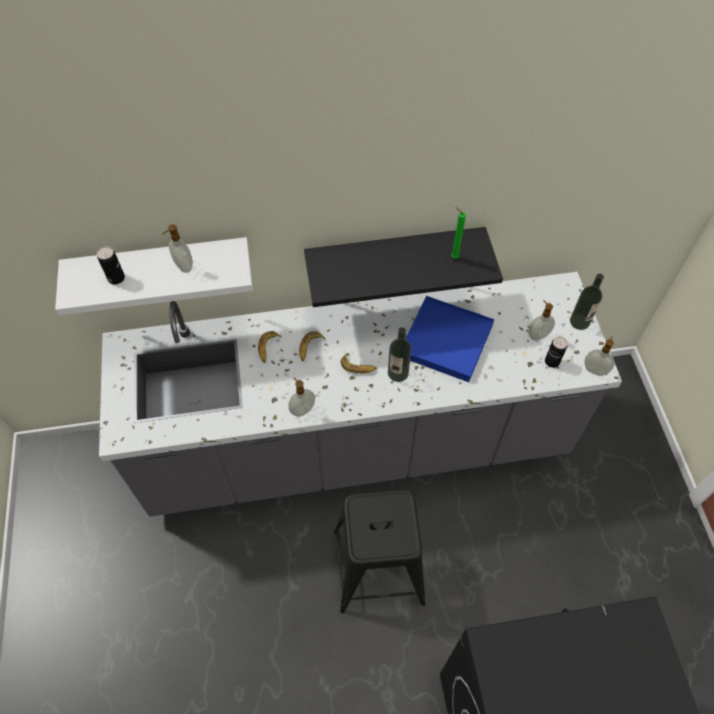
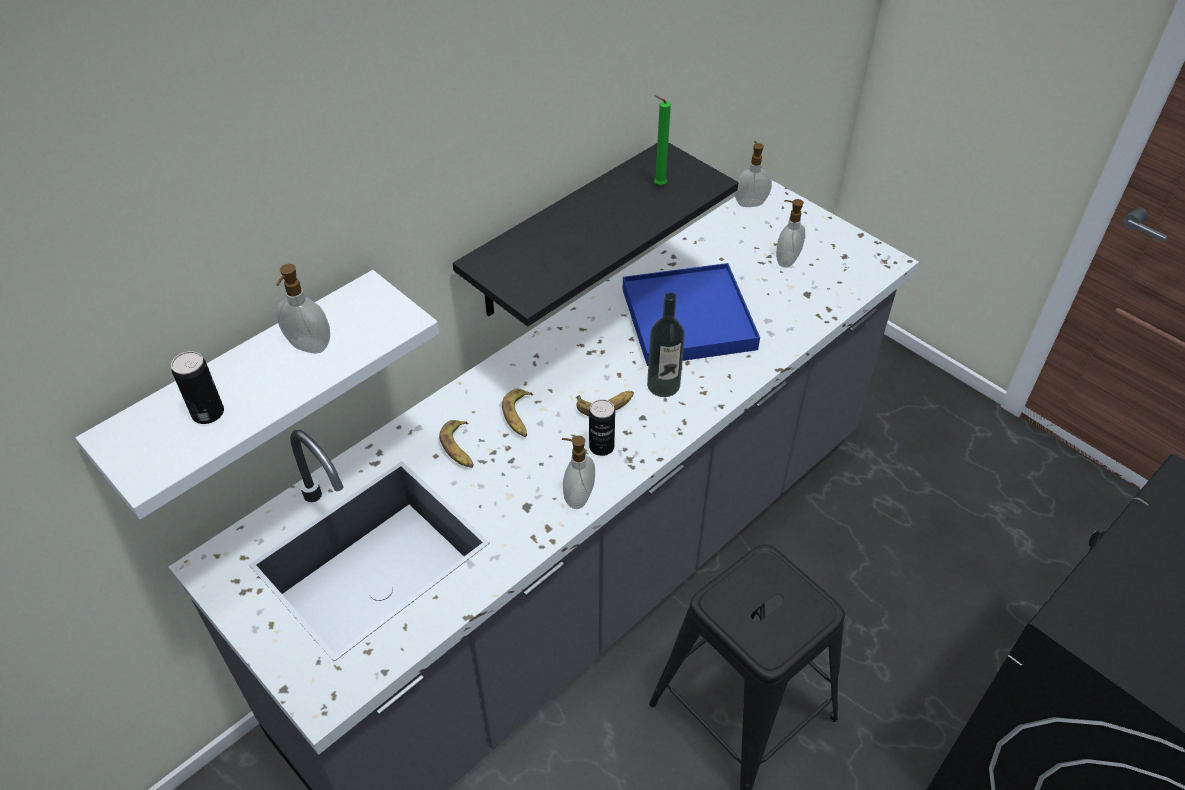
camera: 35 degrees left, 10 degrees down
(552, 361) = (828, 279): can -> can (601, 447)
(579, 322) = (817, 224): bottle -> none
(595, 369) = (881, 264): soap dispenser -> soap dispenser (750, 203)

